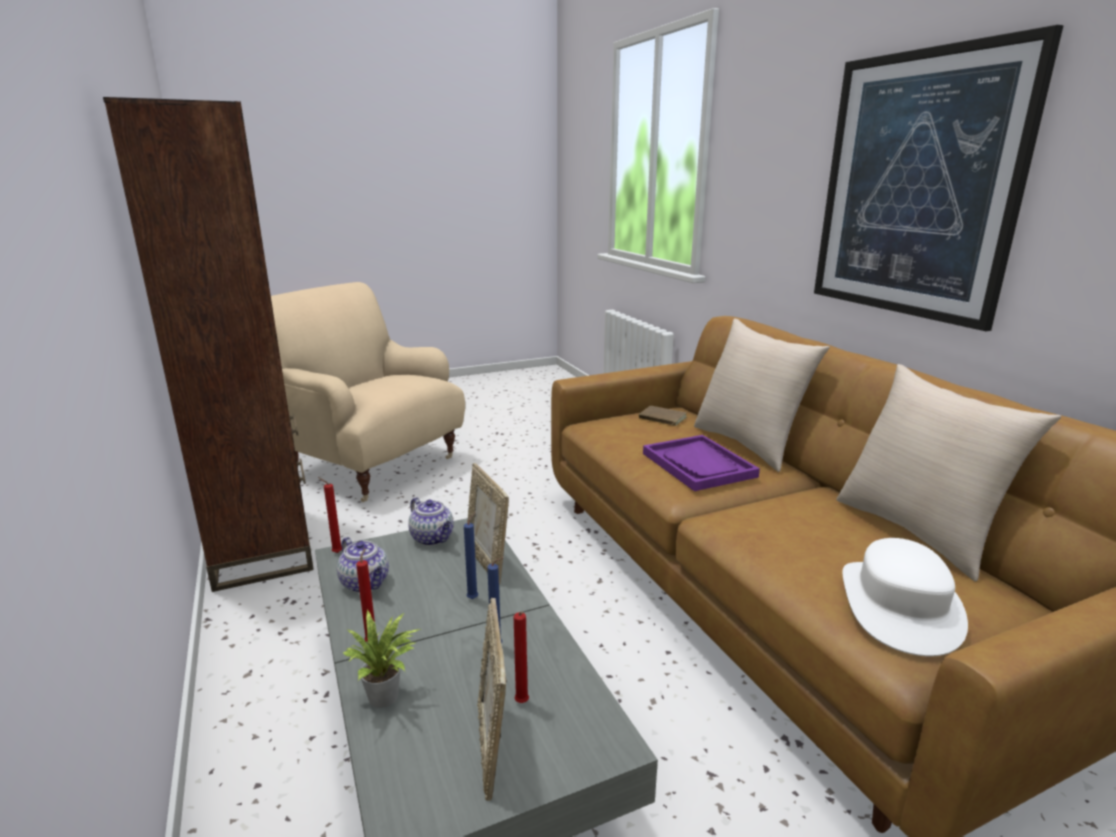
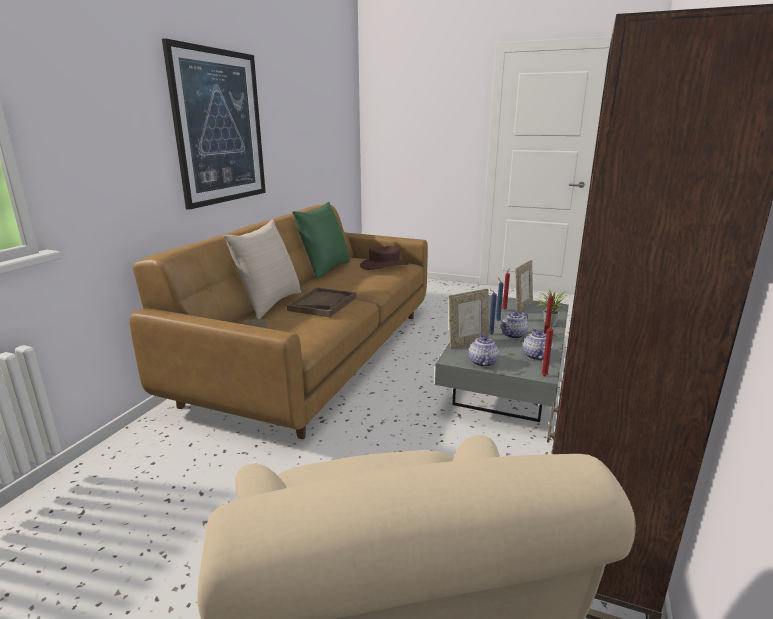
camera: 135 degrees left, 0 degrees up
(432, 615) = (513, 335): none -> teapot
(487, 562) = (467, 342): picture frame -> picture frame turned 45 degrees clockwise
(698, 465) = (322, 304): purple tray -> brown tray
(899, 606) = (384, 265): white hat -> brown hat
(917, 531) = (324, 270): beige pillow -> green pillow

